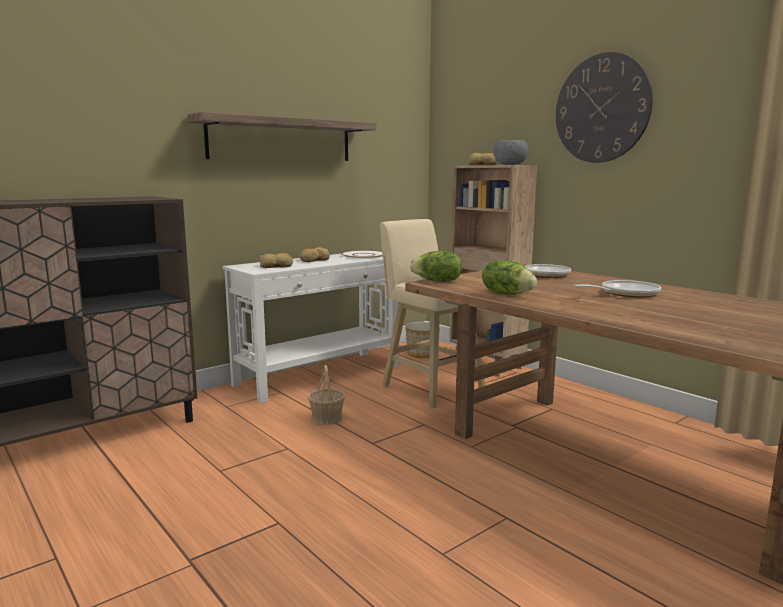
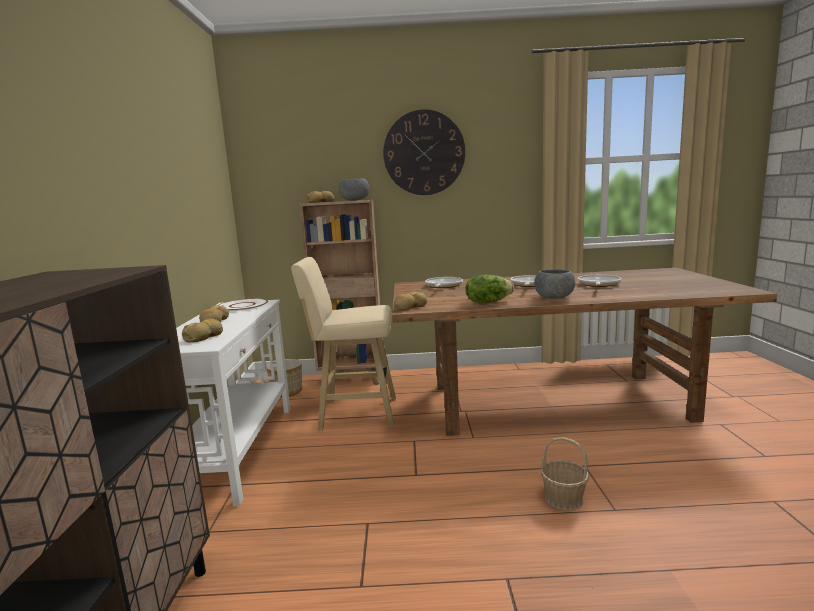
camera: 50 degrees left, 0 degrees up
(281, 140) = (144, 181): shelf -> none
(327, 418) = (337, 479): basket -> basket (563, 498)
(437, 281) = (409, 307): lettuce -> bread
(582, 307) = (554, 297): none -> grey bowl
(703, 313) = (598, 285): none -> frying pan

